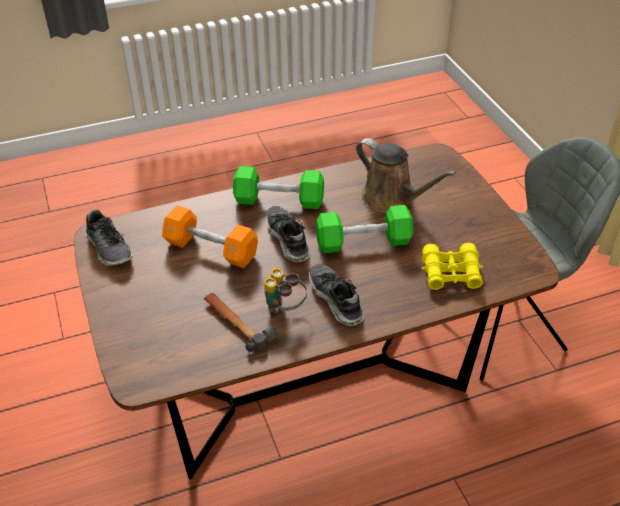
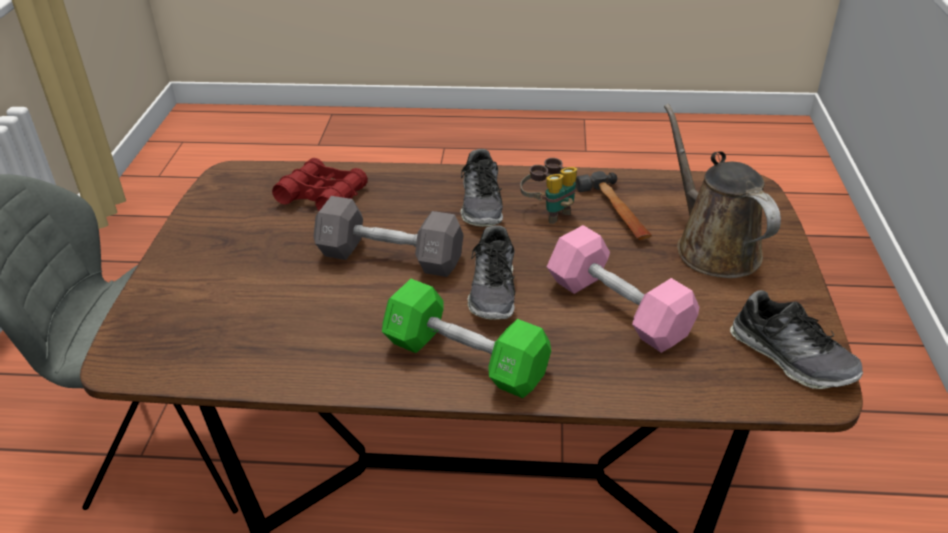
camera: 155 degrees left, 5 degrees down
(109, 248) = (791, 358): shoe -> shoe turned 150 degrees clockwise
(211, 249) = (618, 308): orange dumbbell -> pink dumbbell
(363, 242) = (390, 257): green dumbbell -> grey dumbbell
(392, 199) = (287, 306): brown watering can -> brown watering can (712, 247)
(451, 273) = (322, 196): yellow binoculars -> red binoculars

